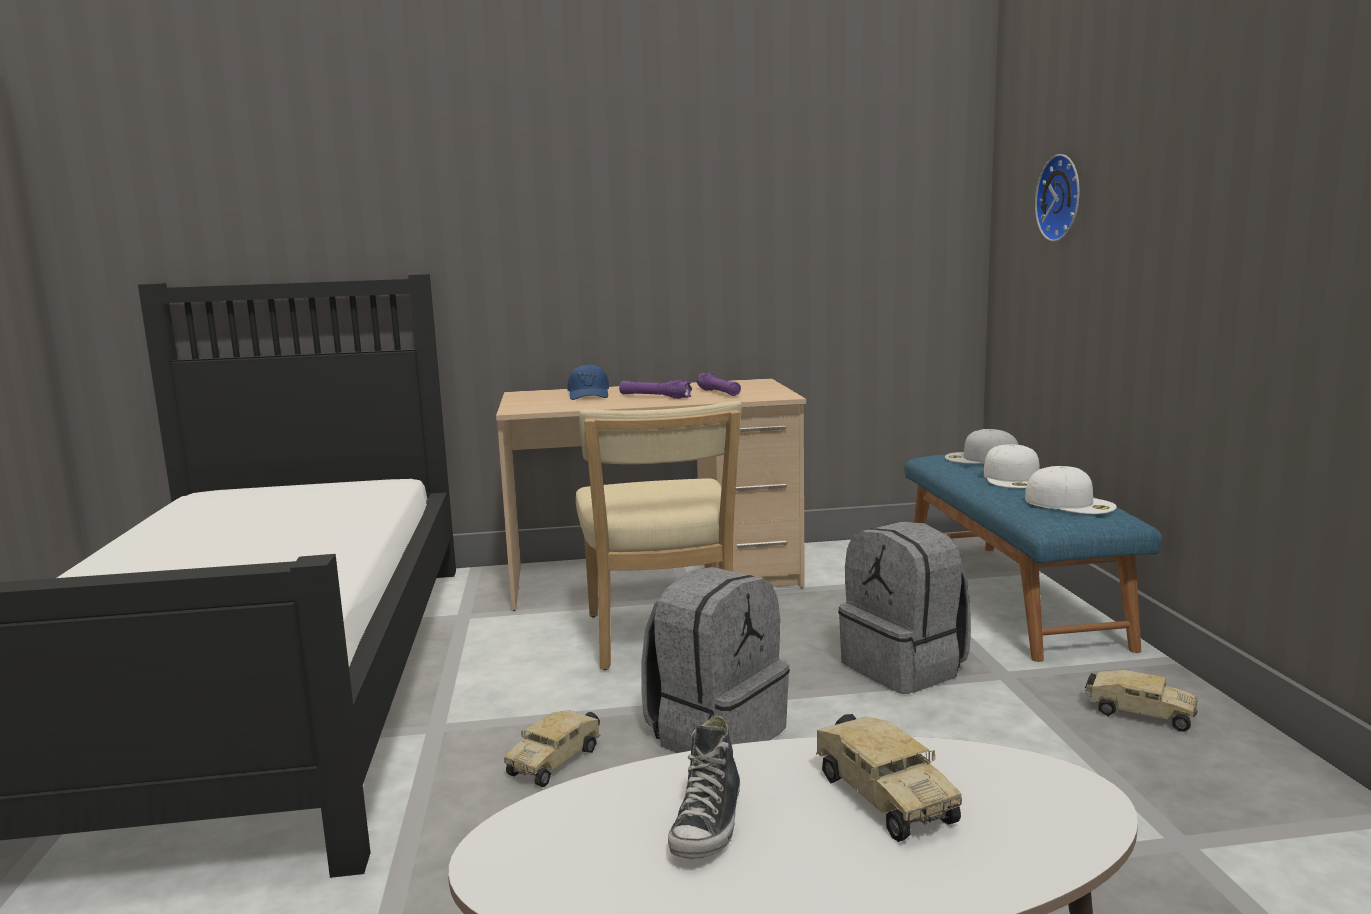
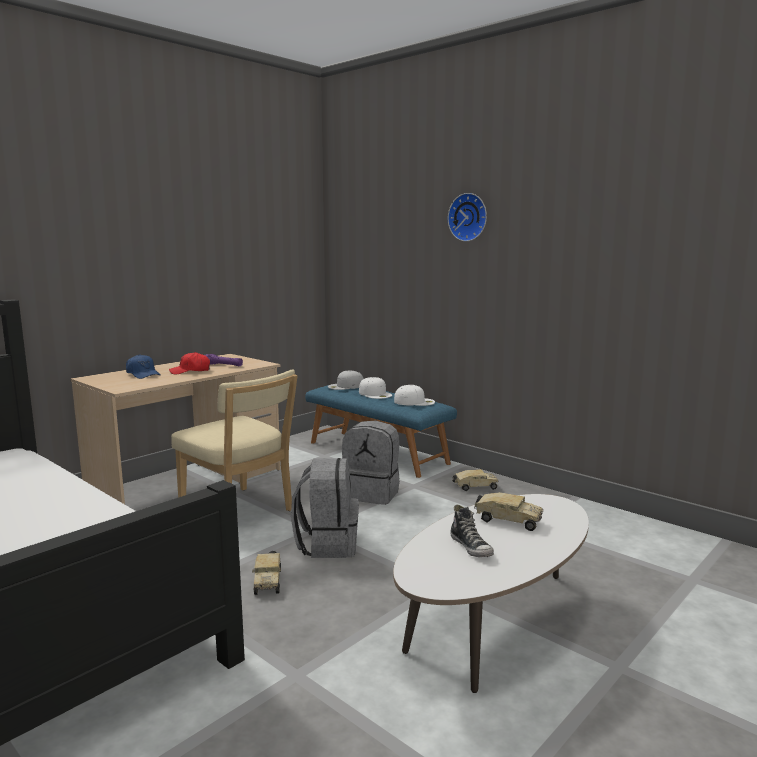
camera: 40 degrees left, 0 degrees up
(655, 397) = (190, 371): purple flashlight -> red cap
(1063, 198) = (379, 255): wall clock -> wall clock (469, 217)

